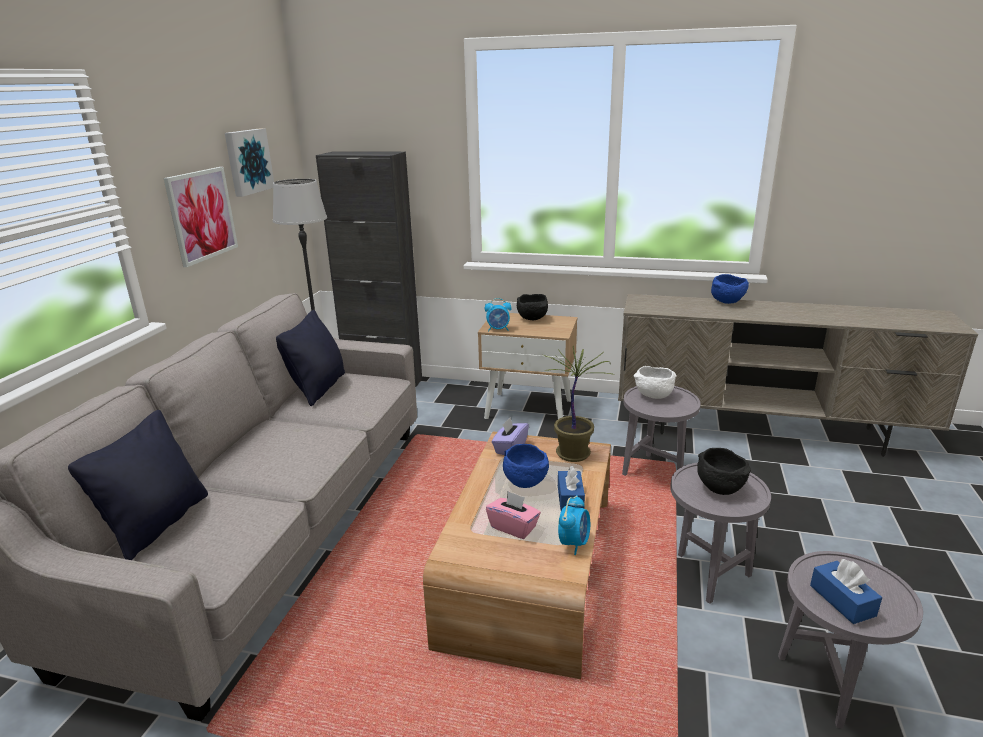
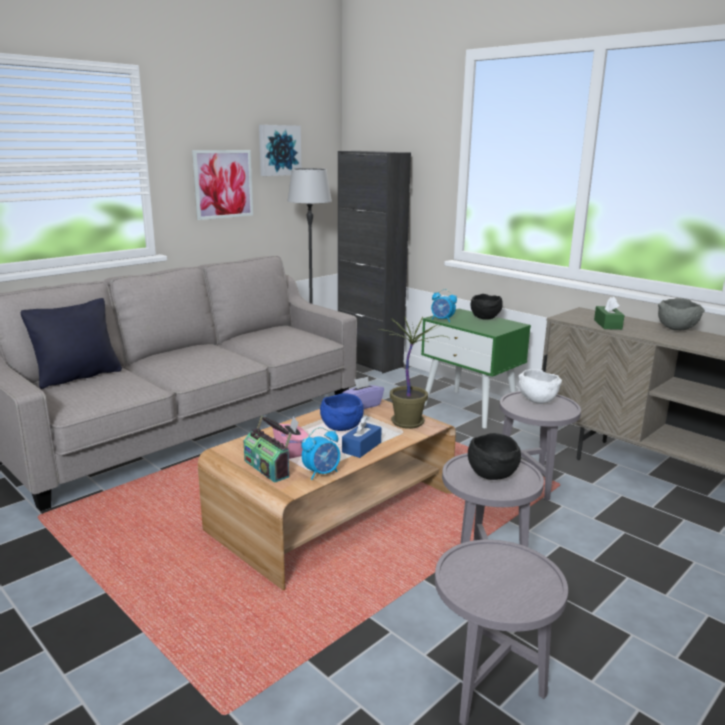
camera: 30 degrees right, 5 degrees down
(318, 388) = (268, 333): black pillow -> none
(518, 559) = (267, 468): none -> radio
(529, 409) = (470, 408): beige nightstand -> green nightstand
(677, 309) = (607, 324): none -> green tissue box
(727, 302) = (677, 329): blue bowl -> grey bowl
(842, 600) = (476, 578): blue tissue box -> none

